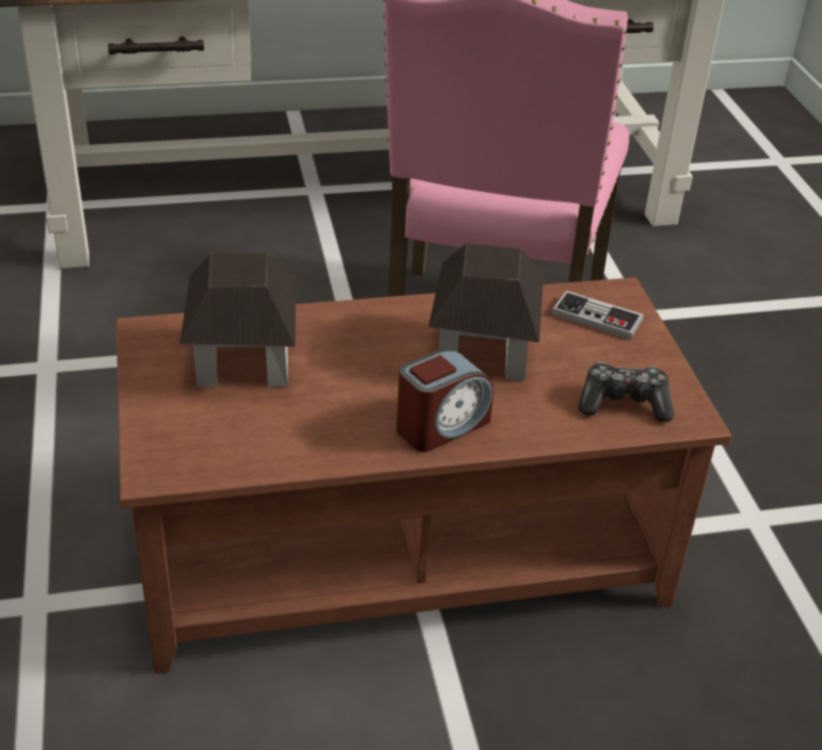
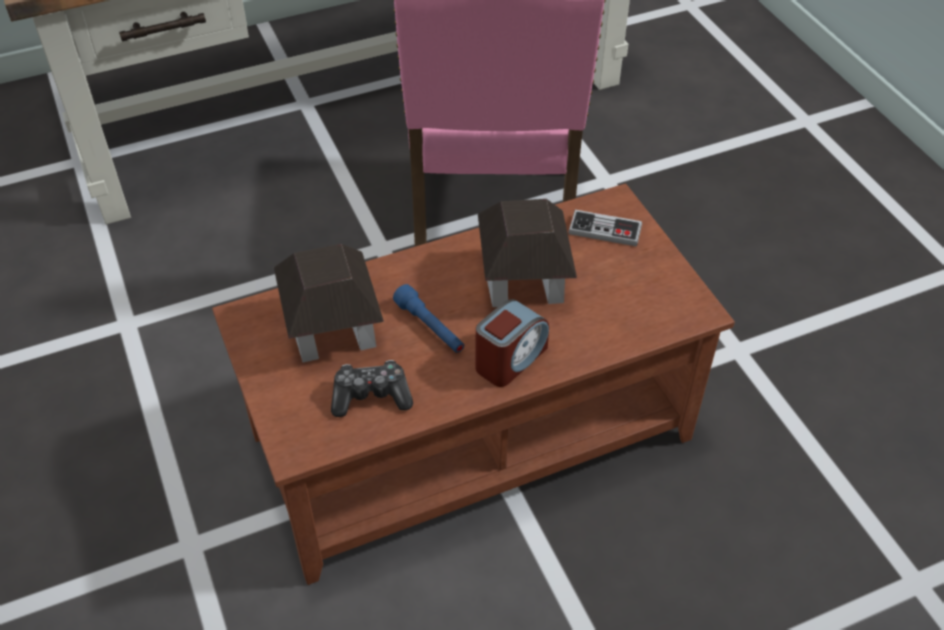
camera: 10 degrees left, 10 degrees up
(357, 378) = (430, 328): none -> blue flashlight
(623, 403) = (646, 308): game controller -> game controller (371, 396)

